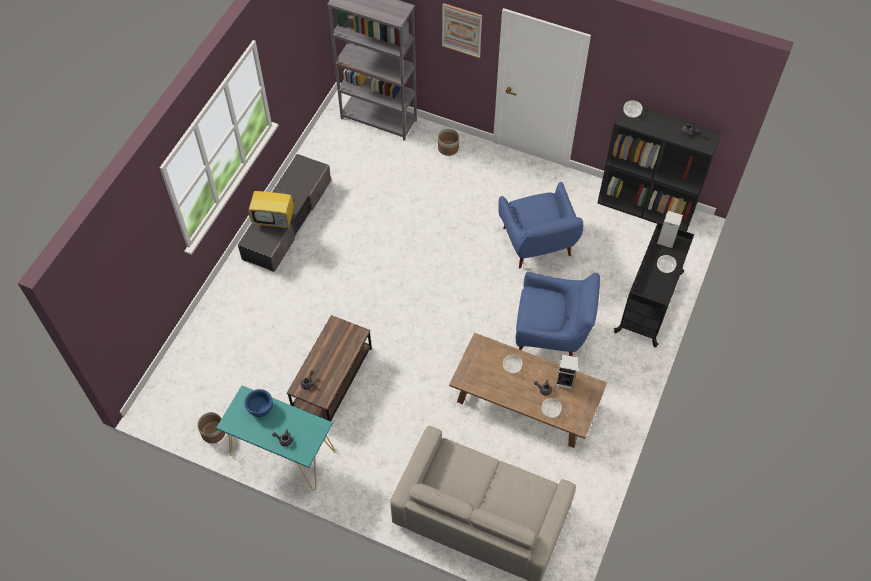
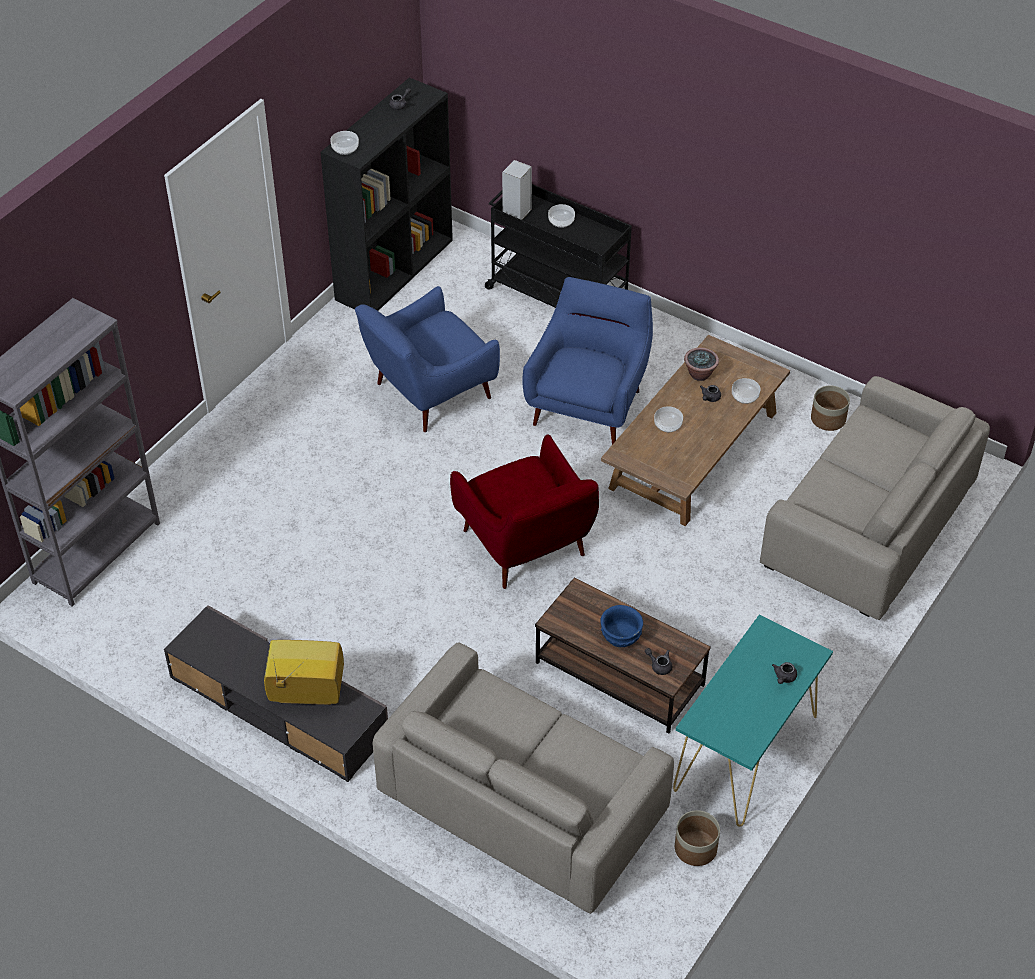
camera: 80 degrees left, 10 degrees down
(236, 342) = (522, 802): none -> beige sofa
(260, 407) = (722, 703): blue bowl -> blue bowl (620, 635)
(275, 219) = (305, 693): television -> television turned 105 degrees counterclockwise
(421, 317) = (526, 547): none -> red armchair
(448, 148) = (198, 469): planter -> planter (827, 419)
(462, 30) = (130, 271): picture -> none
(537, 245) = (428, 393): blue armchair -> blue armchair turned 150 degrees clockwise
(565, 381) = (700, 374): speaker -> potted plant

